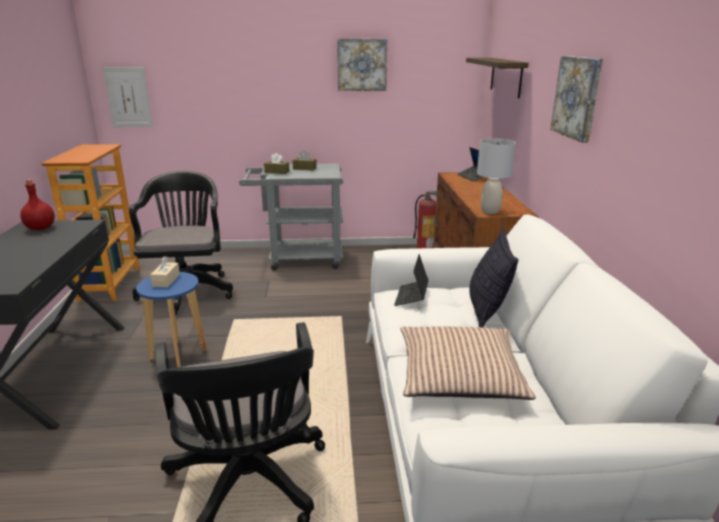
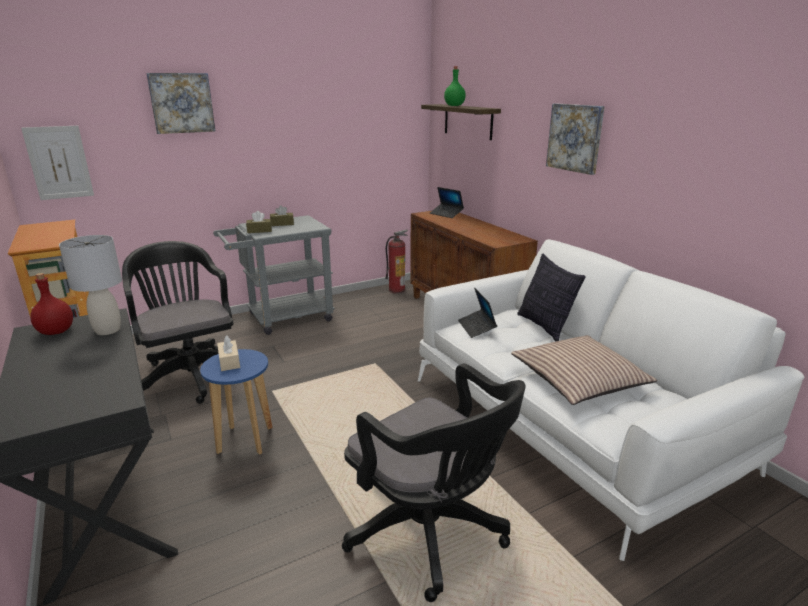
camera: 25 degrees left, 0 degrees up
(362, 65) = (323, 114): picture -> picture (181, 103)
(490, 211) = (498, 242): grey table lamp -> grey table lamp (108, 330)
(491, 59) = (454, 106): none -> green bottle

